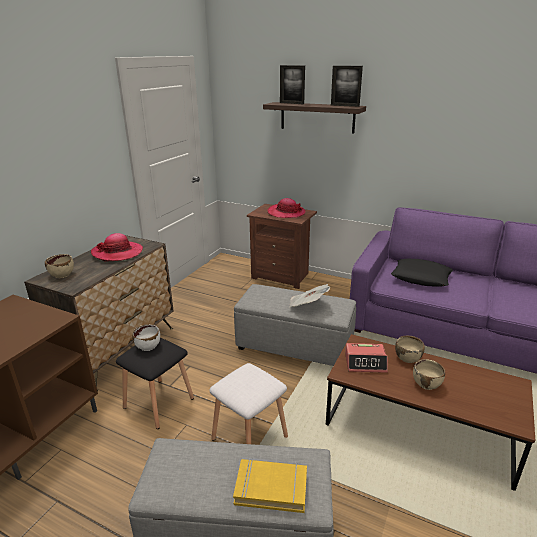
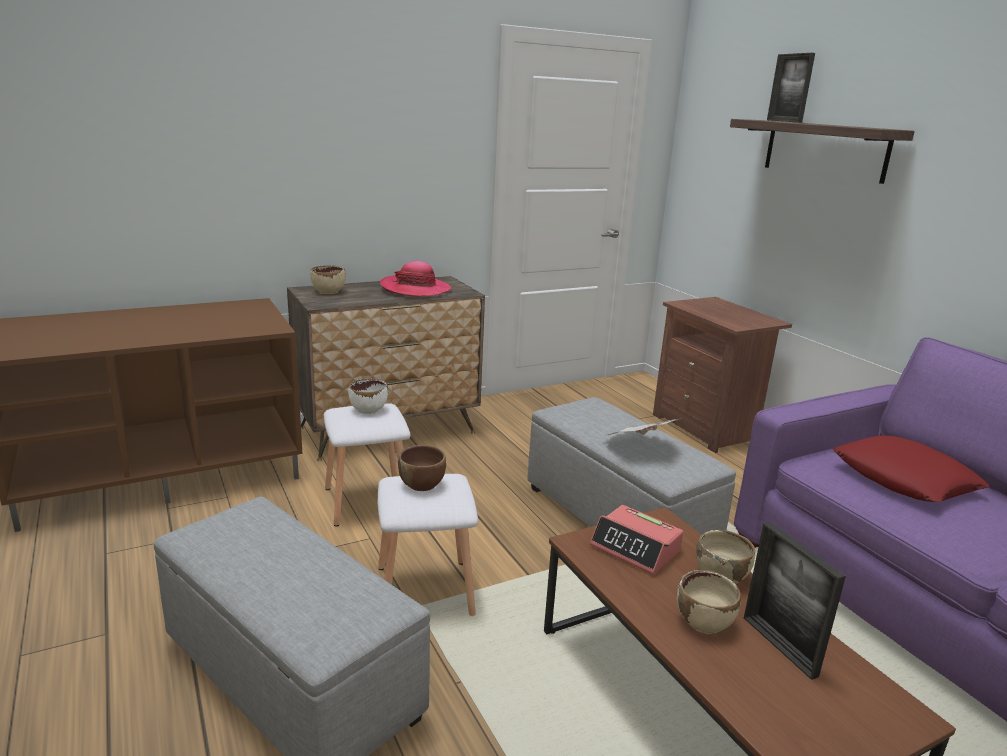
camera: 35 degrees right, 5 degrees down
(159, 402) = (368, 501): black stool -> white stool
(241, 380) = (422, 484): none -> brown bowl
(271, 488) = (297, 602): yellow book -> none
(286, 213) = (732, 314): hat -> none
(344, 105) = (869, 127): picture frame -> picture frame (779, 646)
(421, 277) = (904, 479): black pillow -> red pillow

